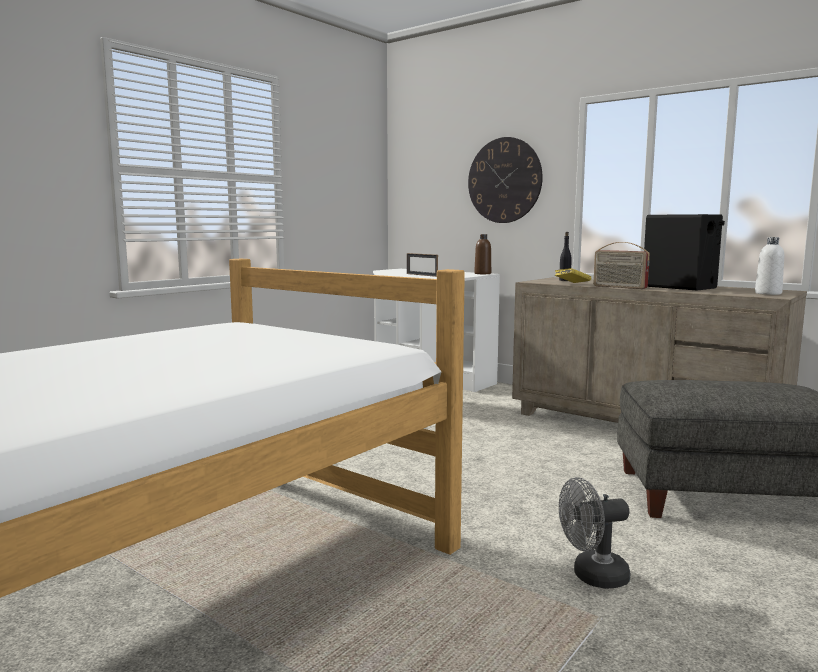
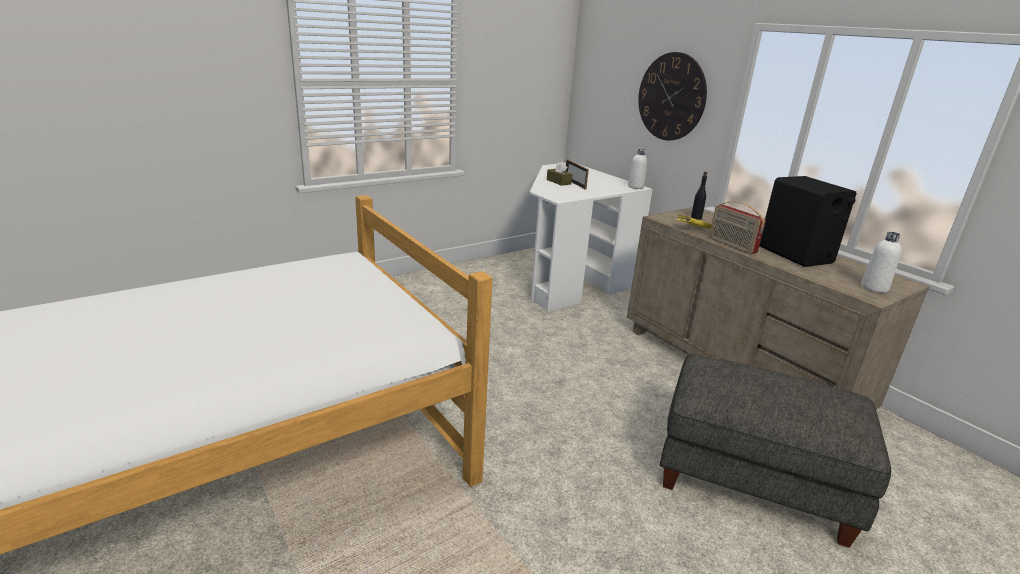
camera: 15 degrees right, 15 degrees up
(404, 275) = (558, 182): none -> brown tissue box
(482, 273) = (635, 187): brown bottle -> white bottle
(592, 577) = (567, 541): grey fan -> none

